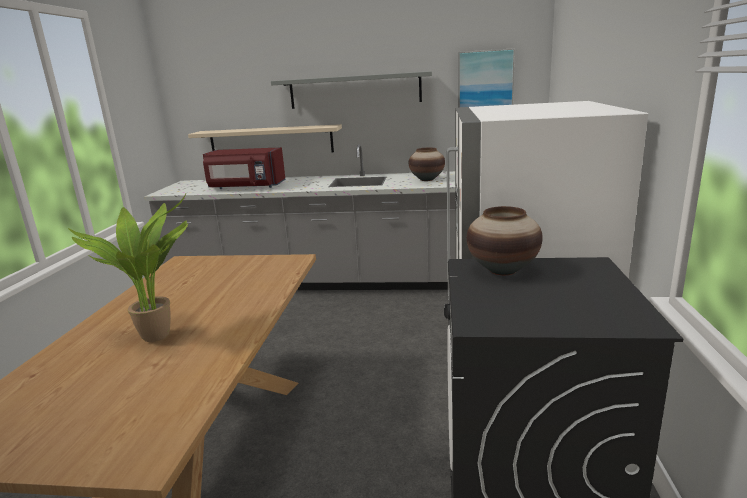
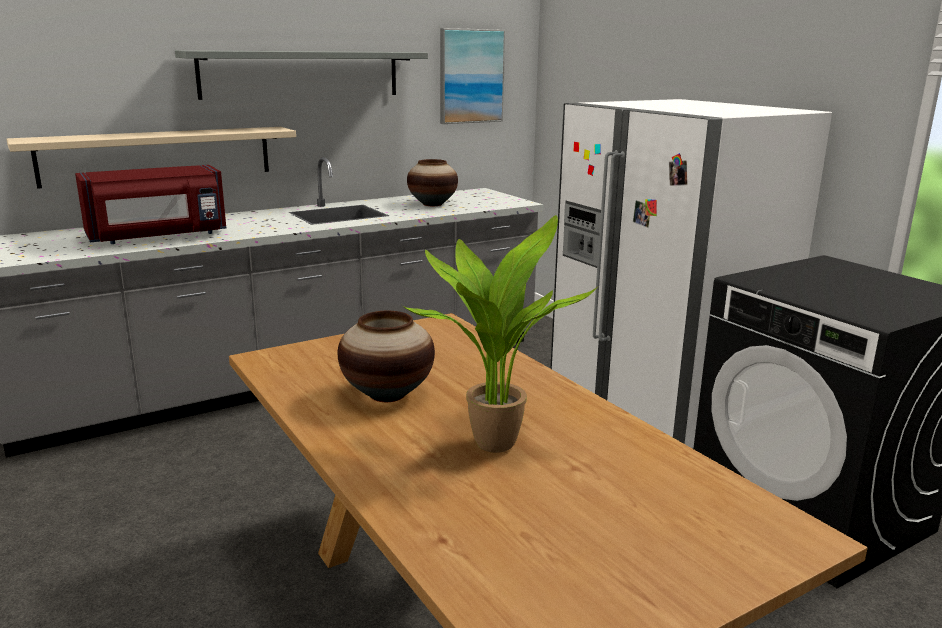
camera: 40 degrees left, 0 degrees up
(503, 270) = (784, 278): vase -> vase (388, 394)

